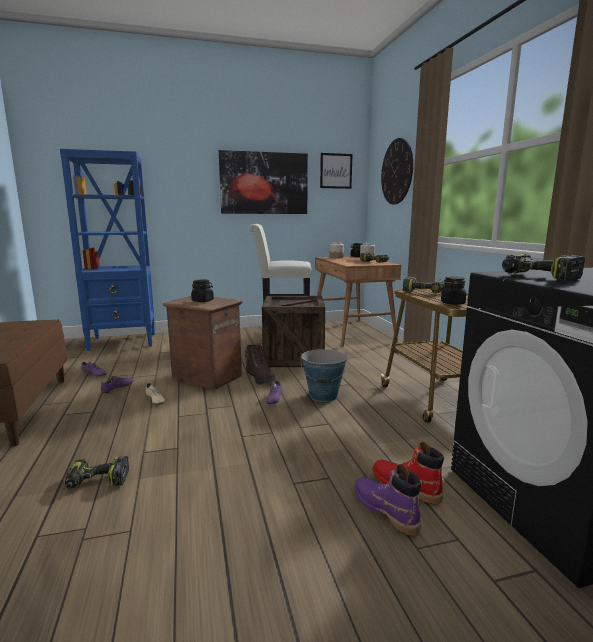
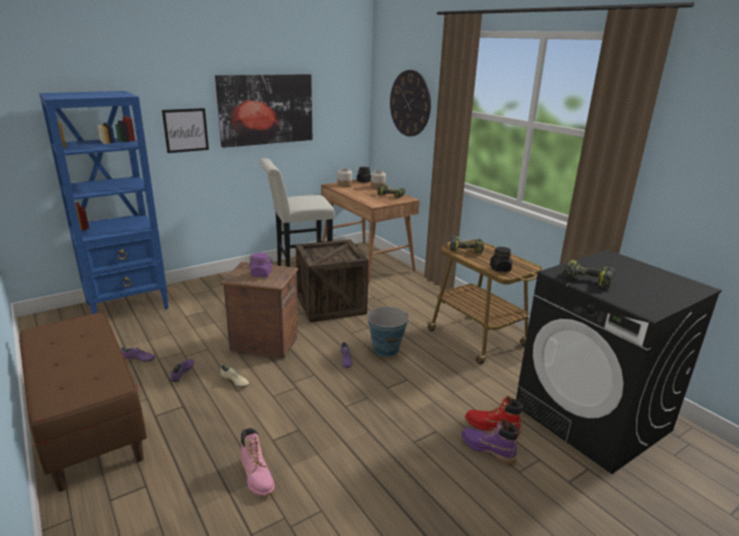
camera: 20 degrees left, 10 degrees up
(97, 482) = (257, 477): power drill -> pink boot
(203, 301) = (261, 274): black jar -> purple jar
(261, 378) = (317, 337): brown boot -> none
(336, 171) = (339, 91): picture -> picture (186, 130)

